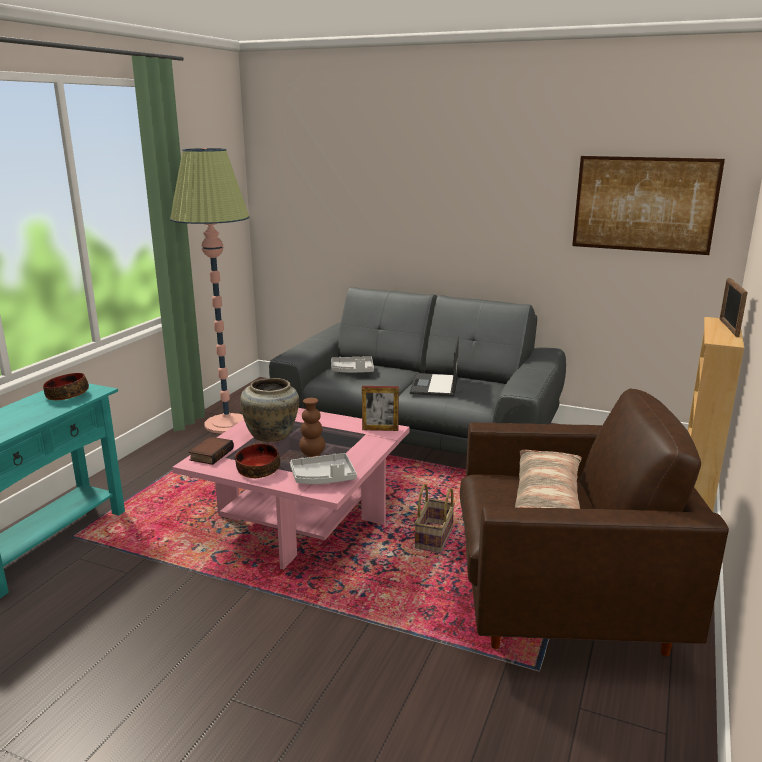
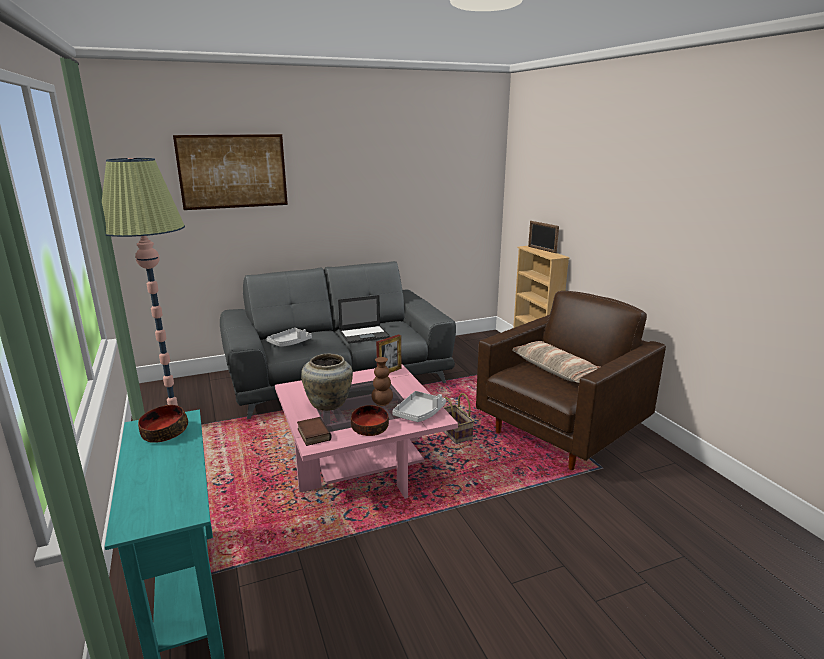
camera: 45 degrees left, 0 degrees up
(434, 385) = (365, 334): laptop -> laptop turned 75 degrees counterclockwise
(644, 204) = (447, 182): picture -> picture (233, 171)

